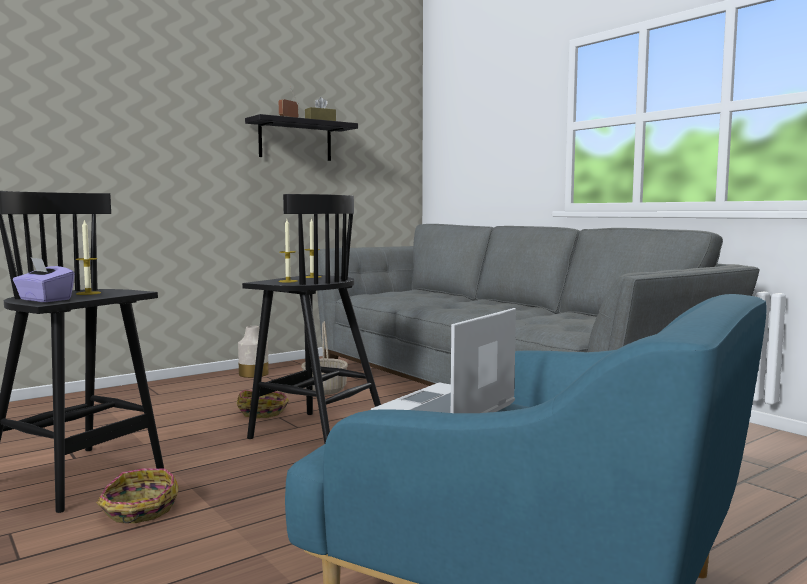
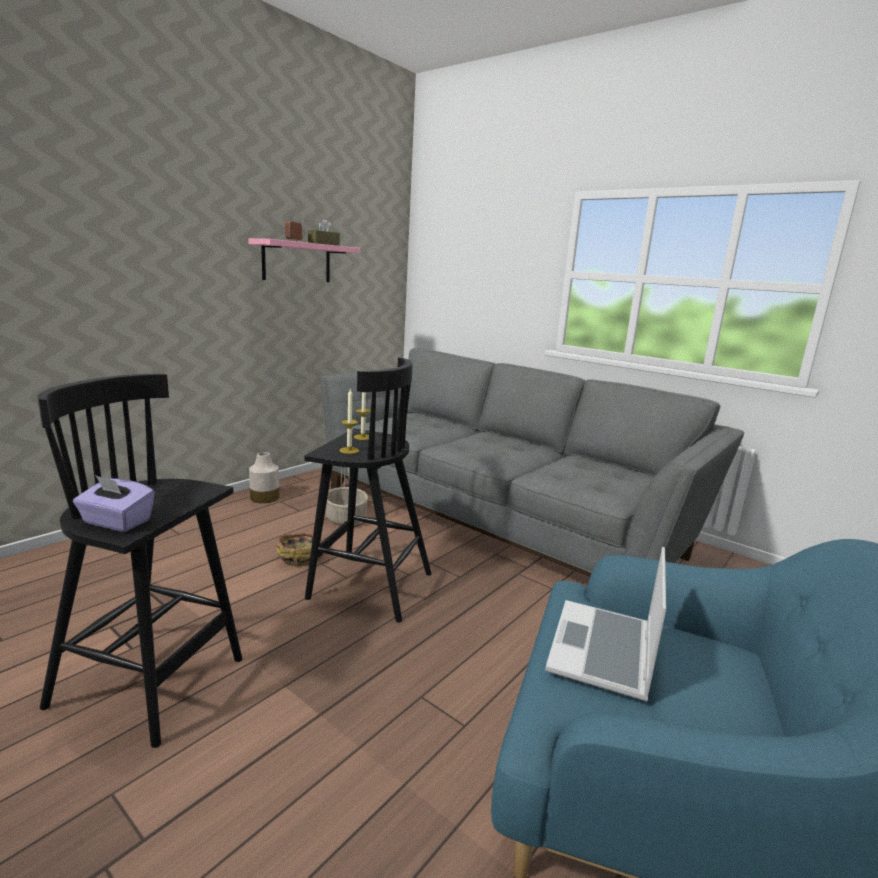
camera: 15 degrees left, 10 degrees up
(88, 293) = (155, 496): candle -> none
(139, 510) = (246, 731): basket -> none
(295, 140) = (297, 262): black shelf -> pink shelf

